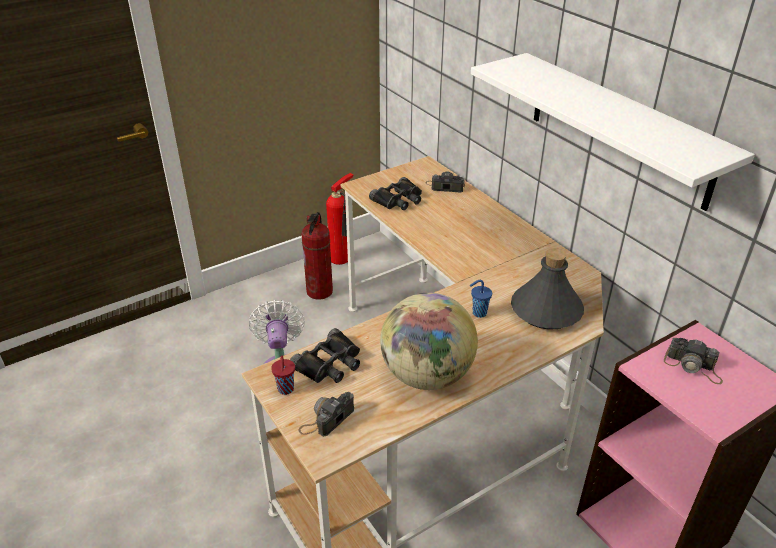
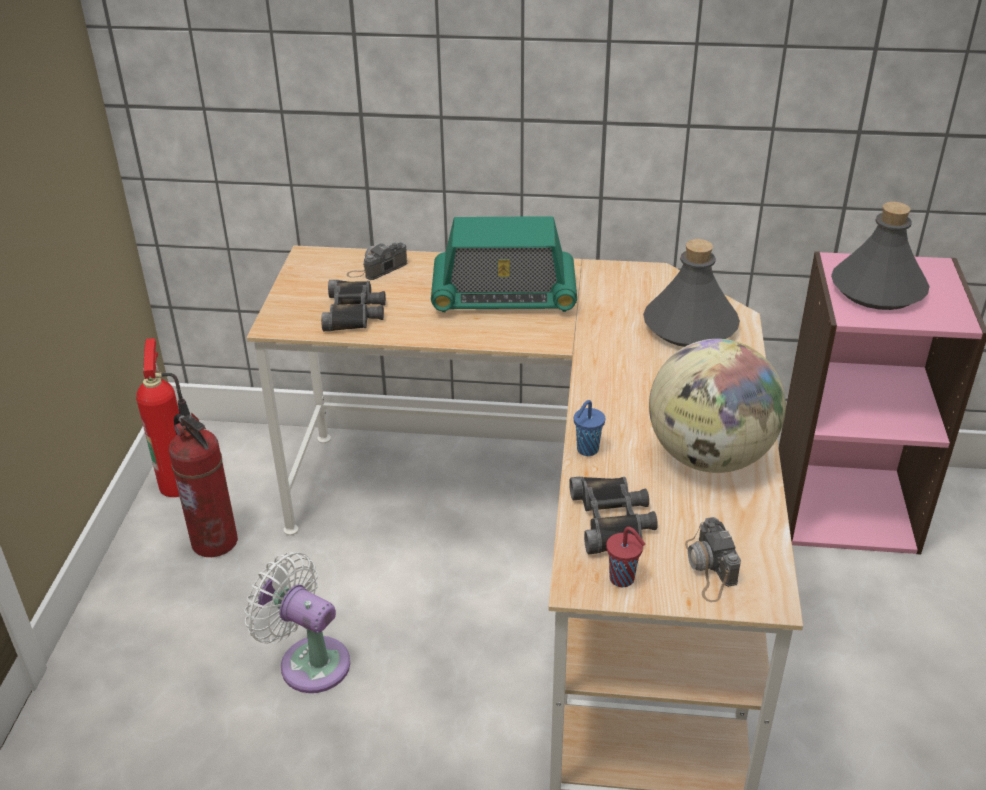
camera: 50 degrees left, 0 degrees up
(478, 234) = (504, 296): none -> radio
(478, 313) = (644, 369): blue cup -> blue cup (586, 450)
(618, 129) = (653, 75): white shelf -> none
(693, 367) = (877, 289): camera -> grey bottle

